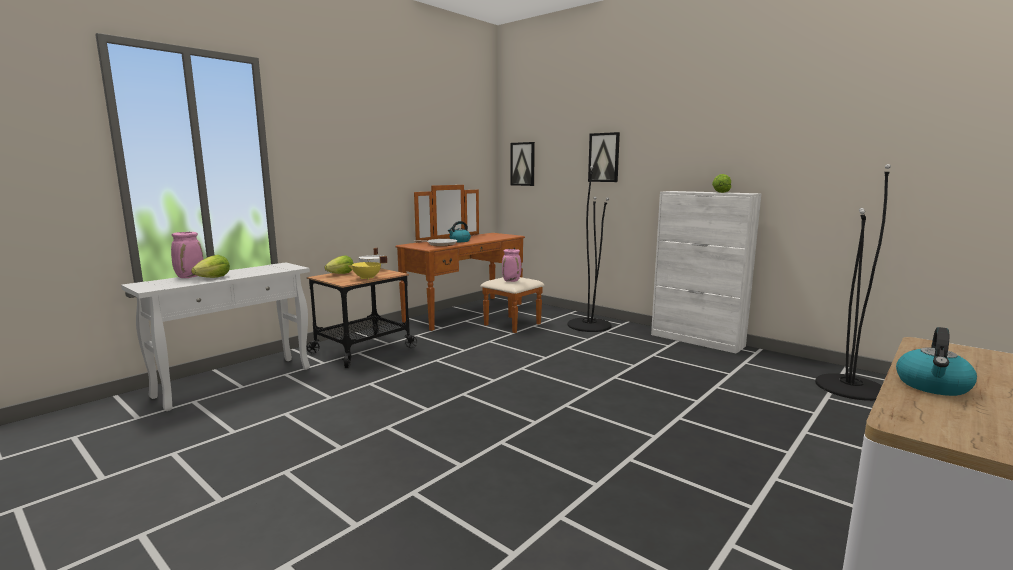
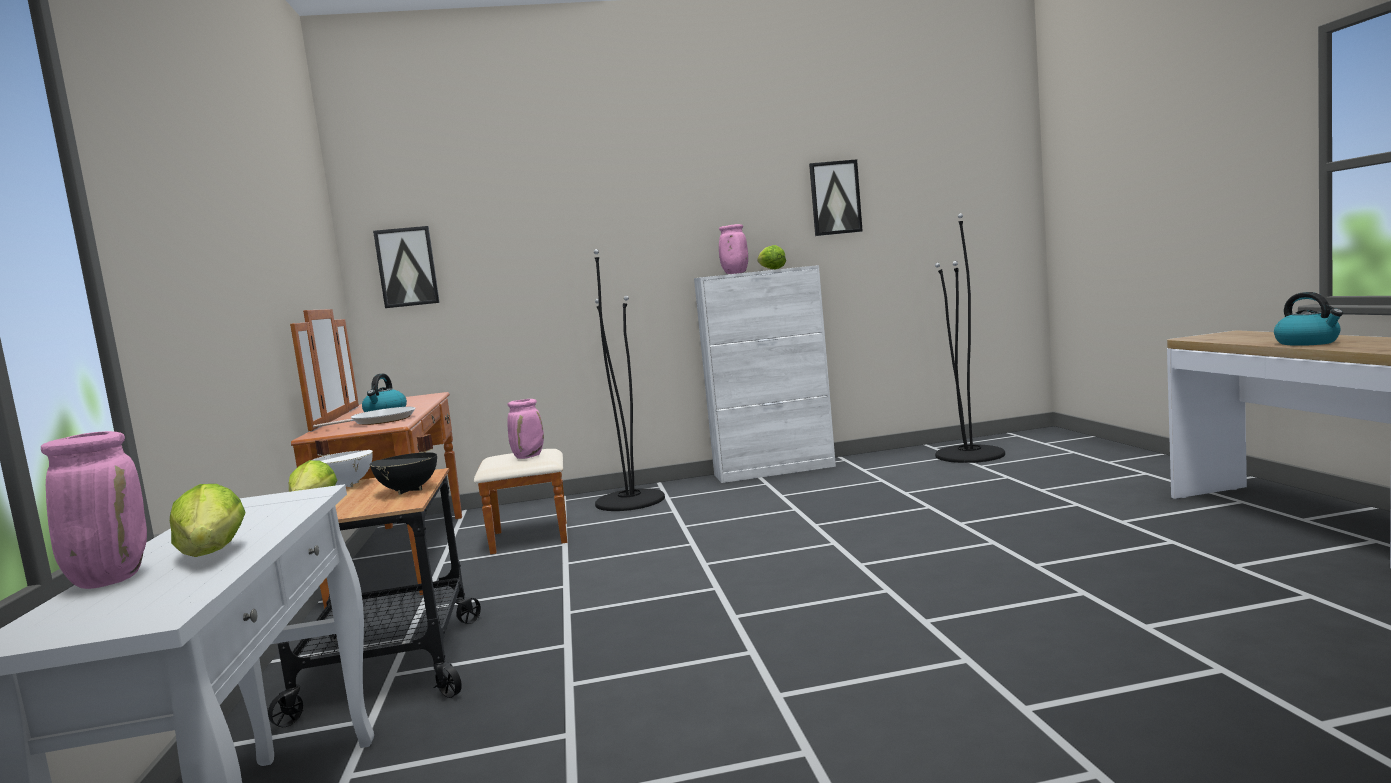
camera: 50 degrees left, 5 degrees down
(367, 278) = (410, 490): yellow cooking pot -> black cooking pot
(604, 157) = (575, 241): picture -> picture (835, 198)
(694, 191) = (734, 273): none -> pink vase

